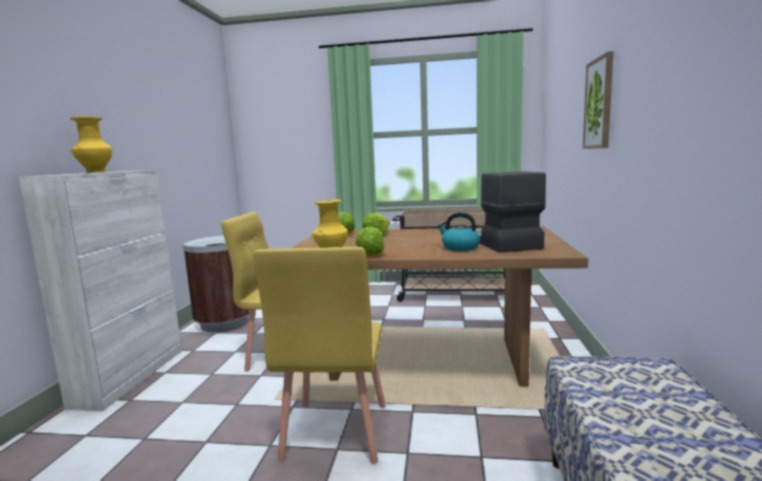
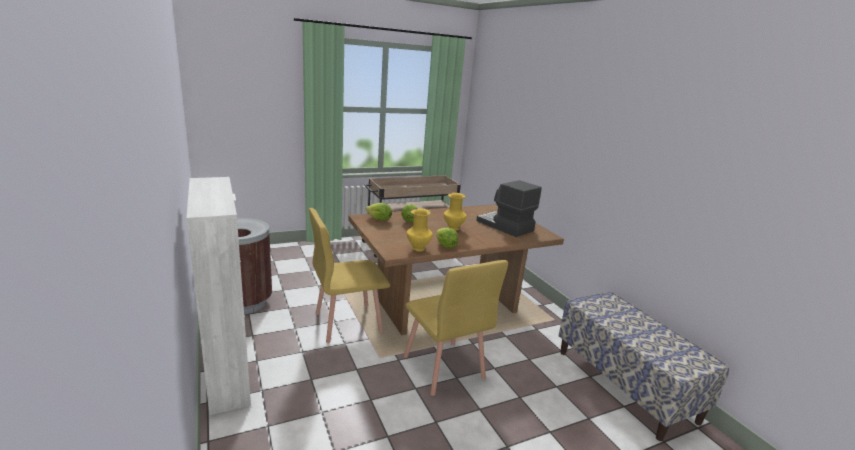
camera: 35 degrees left, 10 degrees up
(95, 172) = (219, 197): yellow vase -> yellow vase (453, 228)
(459, 248) = (488, 233): kettle -> none
(599, 104) = (551, 133): picture -> none

